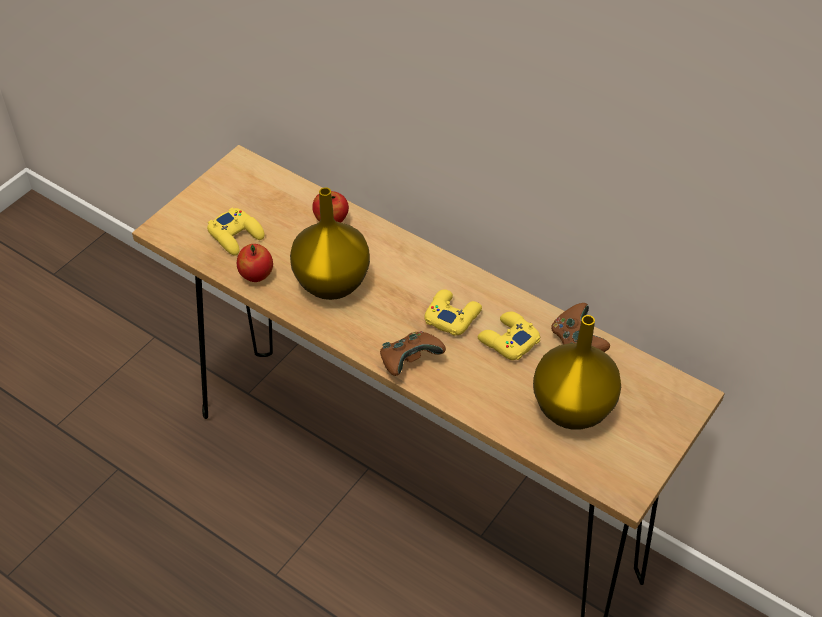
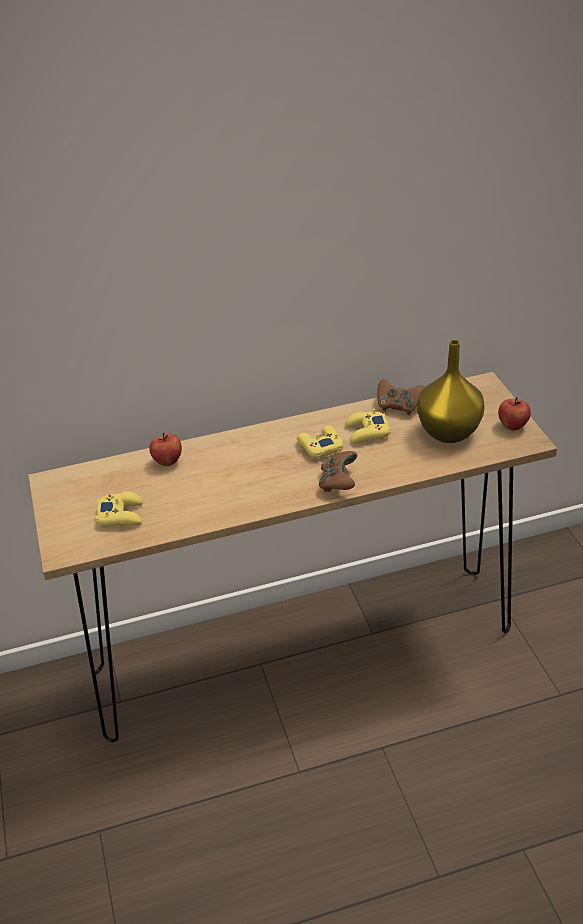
camera: 50 degrees left, 10 degrees down
(256, 275) = (174, 521): apple -> apple (512, 426)
(333, 282) = (227, 486): yellow vase -> none

